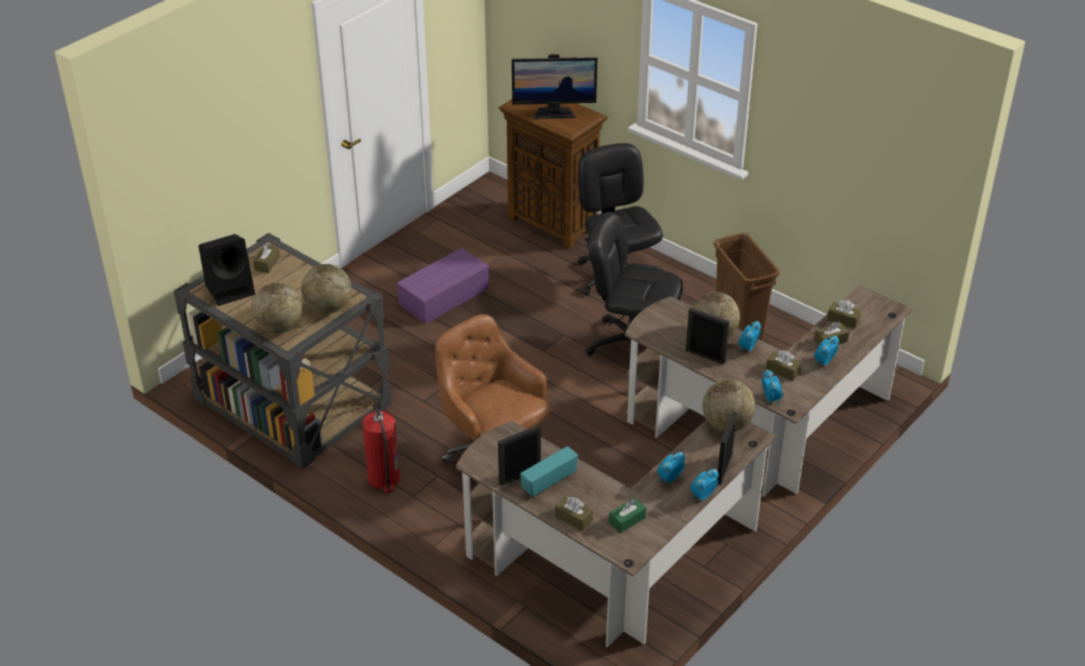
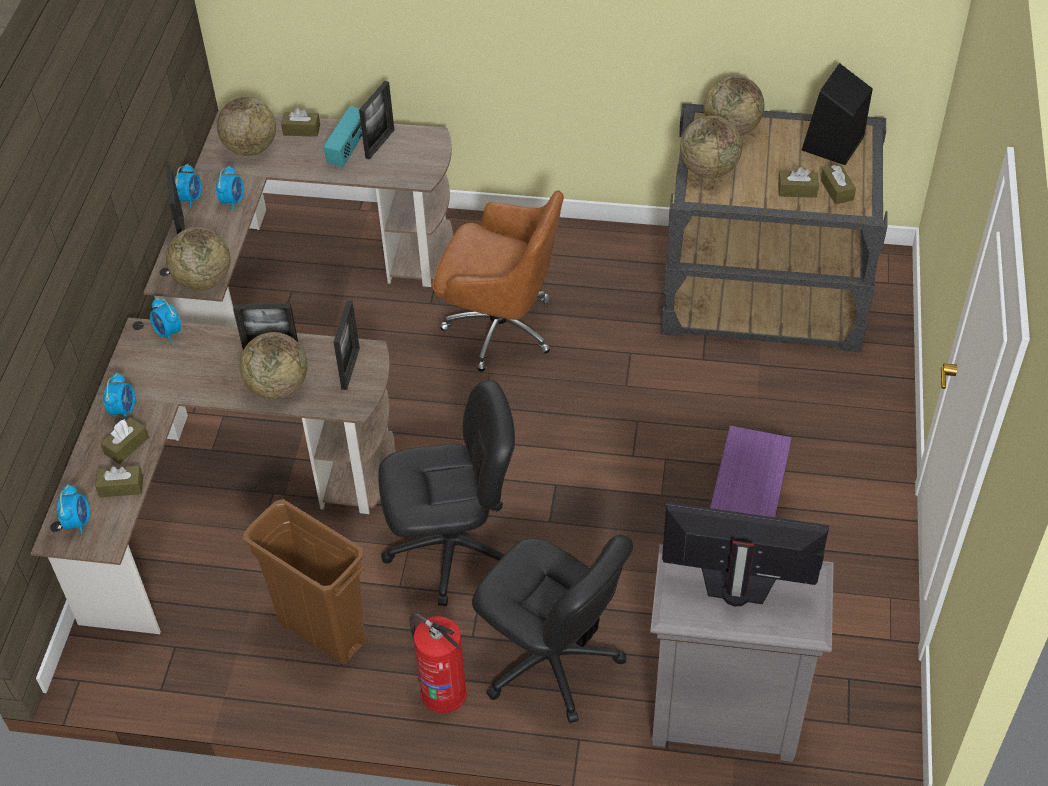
camera: 150 degrees right, 10 degrees up
(384, 478) = (588, 256): fire extinguisher -> fire extinguisher (442, 692)
(554, 112) = (736, 588): monitor -> monitor turned 45 degrees clockwise
(554, 224) = (722, 722): brown cabinet -> grey cabinet
(627, 520) = (251, 148): green tissue box -> globe
(659, 327) = (350, 368): none -> picture frame
(748, 348) = (226, 388): alarm clock -> alarm clock (78, 522)
(783, 371) = (169, 375): brown tissue box -> brown tissue box (797, 190)

